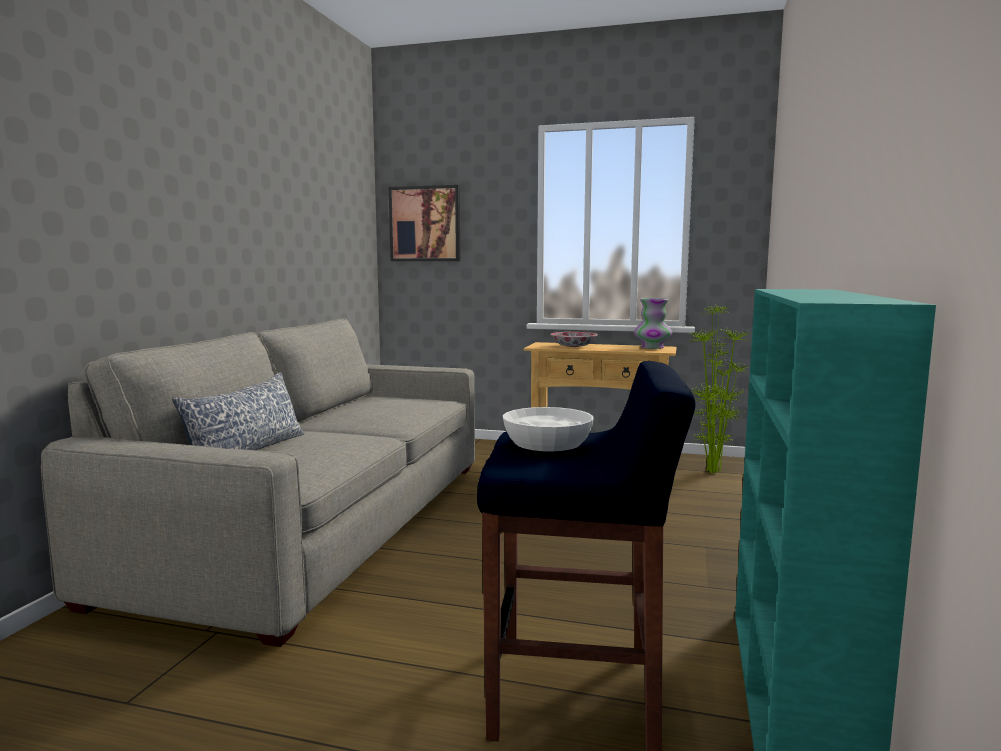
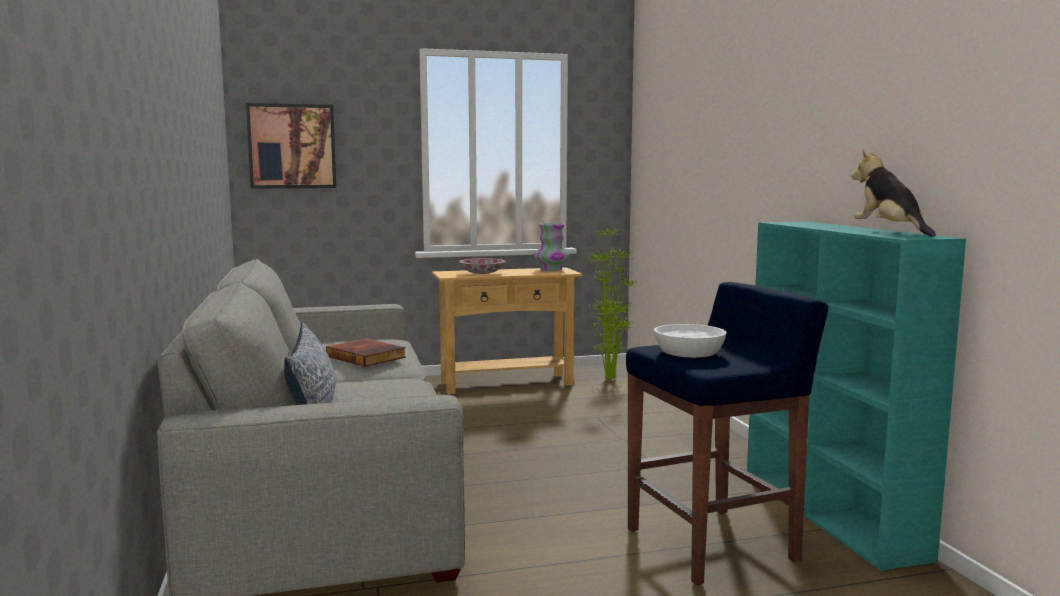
camera: 30 degrees left, 0 degrees up
(384, 413) = (367, 356): none -> book
(857, 297) = (889, 232): none -> plush toy

